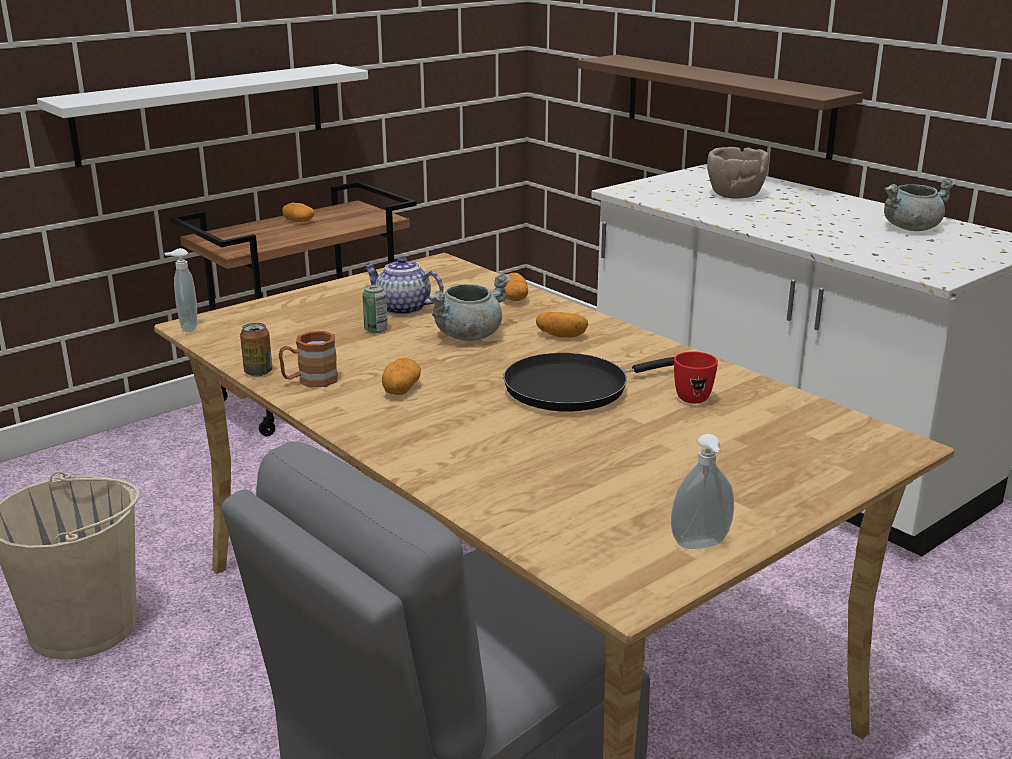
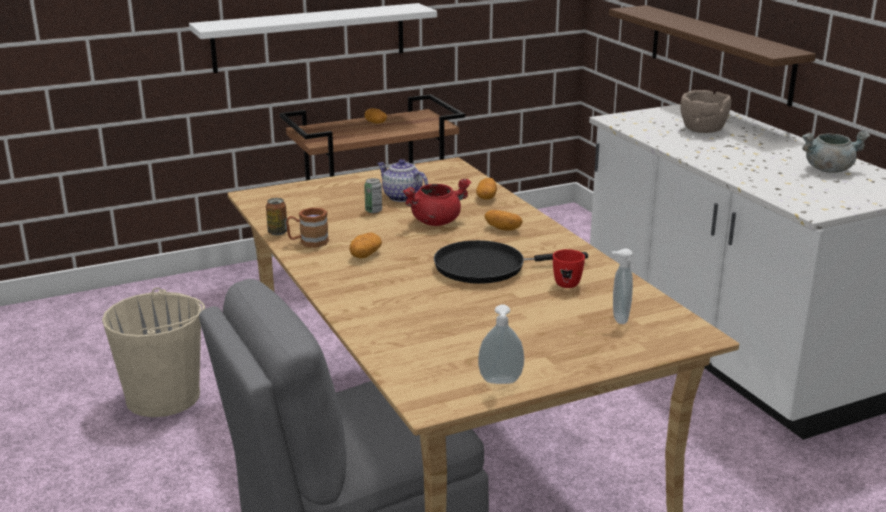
camera: 15 degrees right, 0 degrees up
(187, 328) = (247, 196): soap dispenser -> soap dispenser (618, 318)
(468, 335) = (436, 221): grey cooking pot -> red cooking pot

